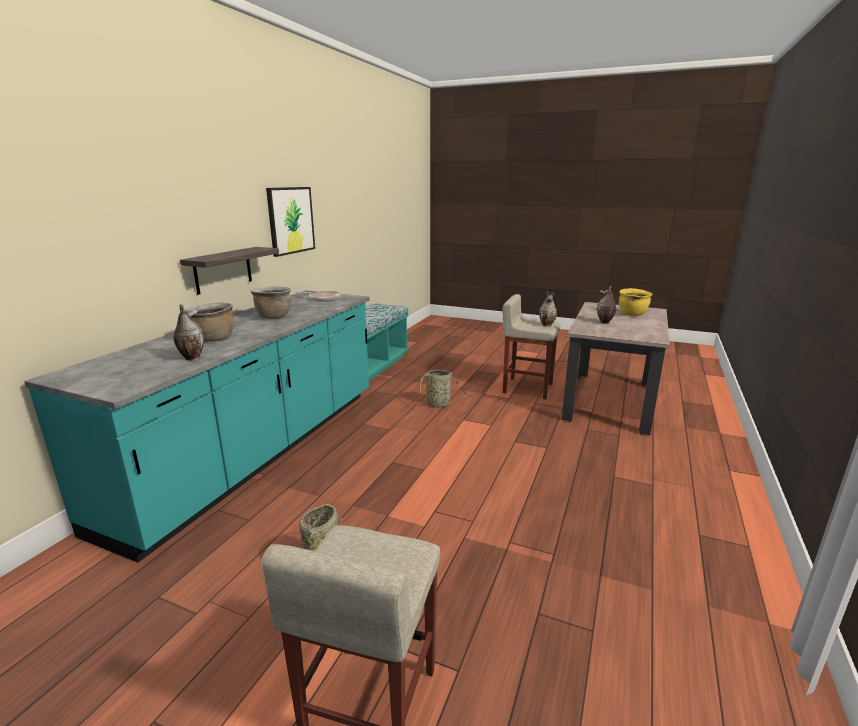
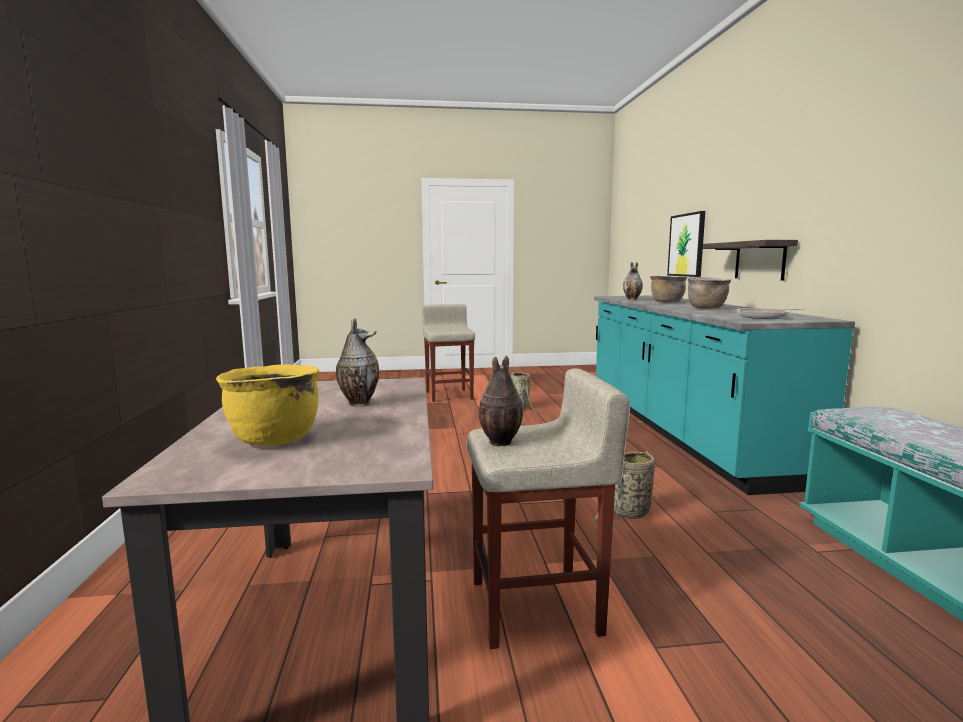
camera: 150 degrees right, 10 degrees down
(290, 220) = (862, 204): picture -> picture (686, 245)

